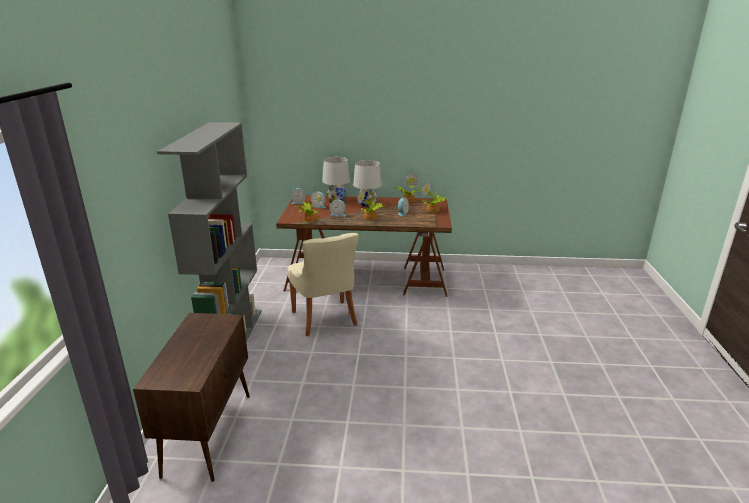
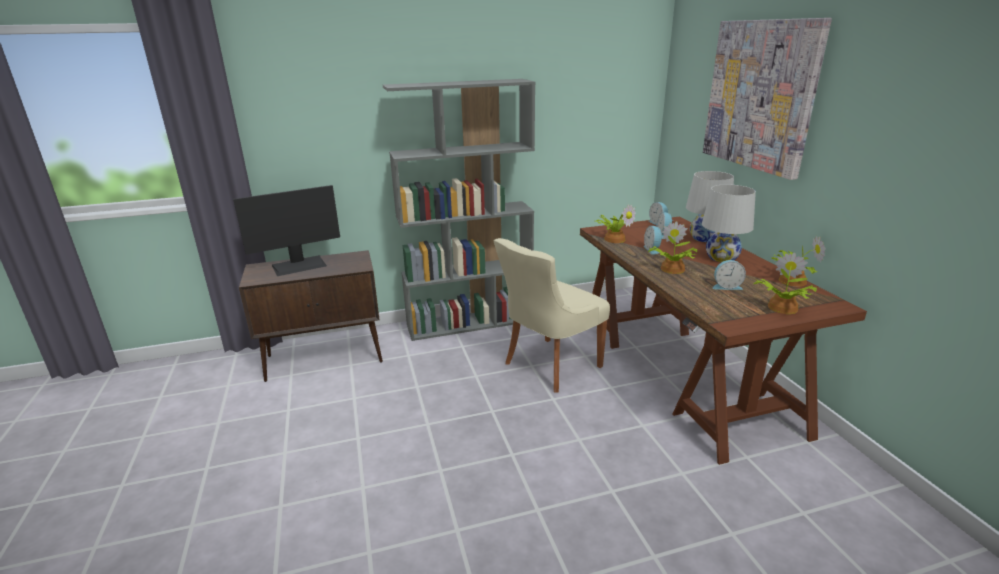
camera: 70 degrees right, 0 degrees up
(183, 352) = (299, 265): none -> monitor
(346, 108) = (760, 95): none -> picture

